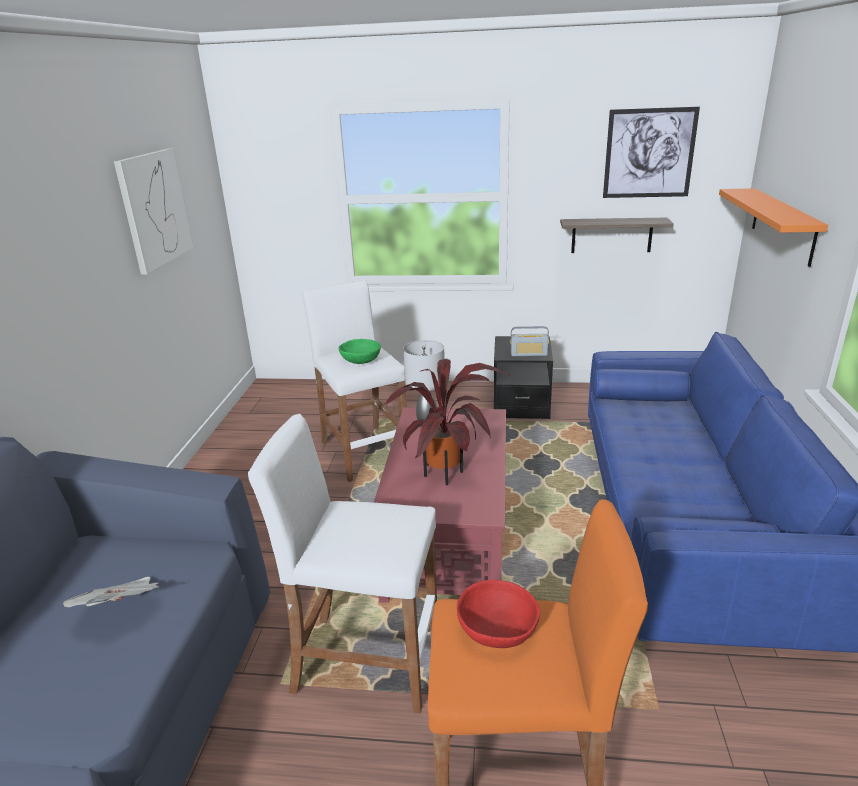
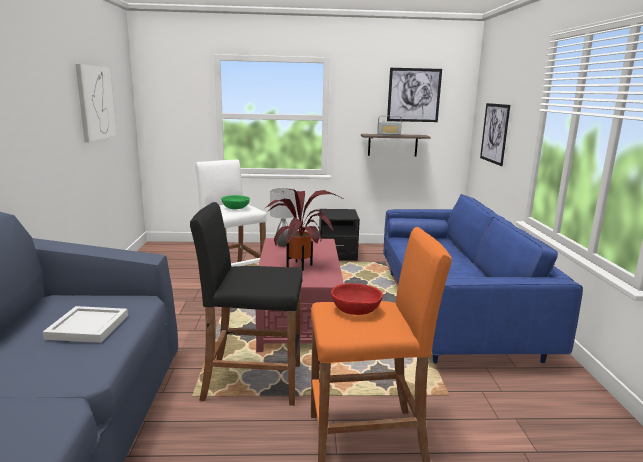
camera: 10 degrees left, 10 degrees down
(122, 608) = (87, 326): newspaper -> white tray
(366, 661) = (252, 382): white stool -> black stool
(529, 354) = (343, 216): radio -> radio (389, 134)
(783, 225) = (494, 133): orange shelf -> picture

